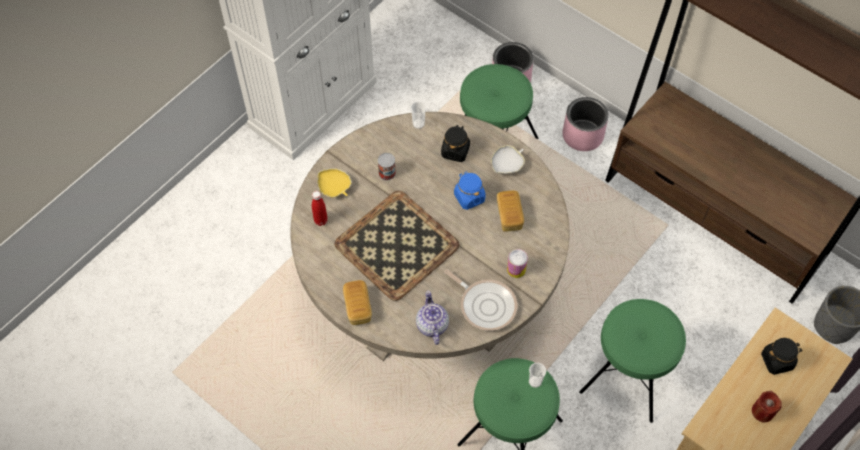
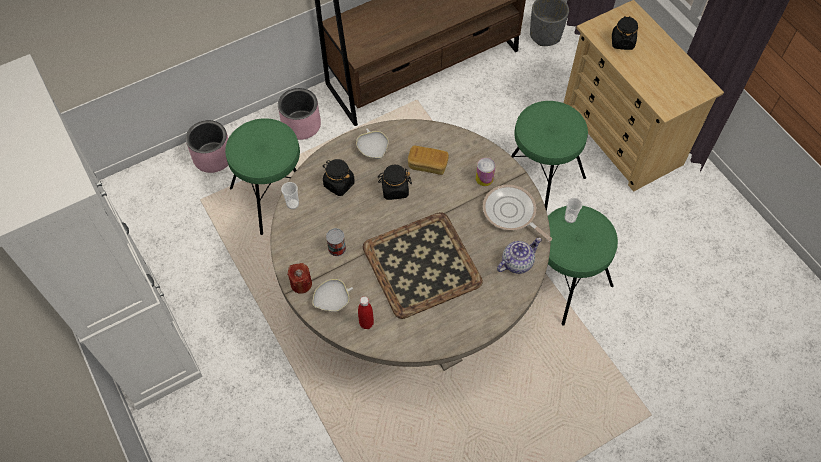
camera: 70 degrees left, 0 degrees up
(334, 188) = (332, 300): yellow bowl -> white bowl
(358, 307) = (477, 318): bread -> none
(431, 325) = (517, 262): teapot -> teapot turned 135 degrees clockwise
(469, 197) = (394, 189): blue jar -> black jar
(485, 304) = (511, 213): frying pan -> frying pan turned 105 degrees counterclockwise
(762, 411) = (661, 66): red candle -> red candle (301, 284)

